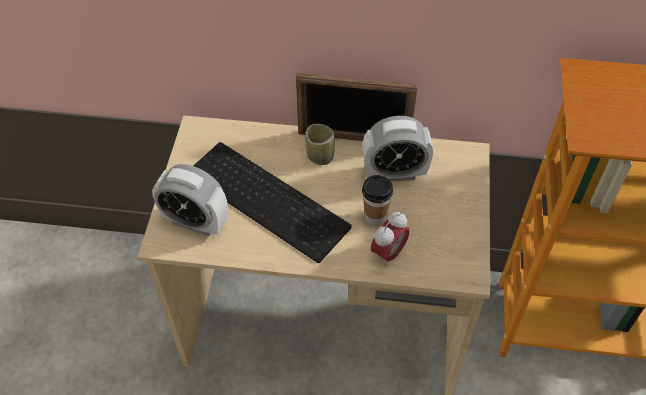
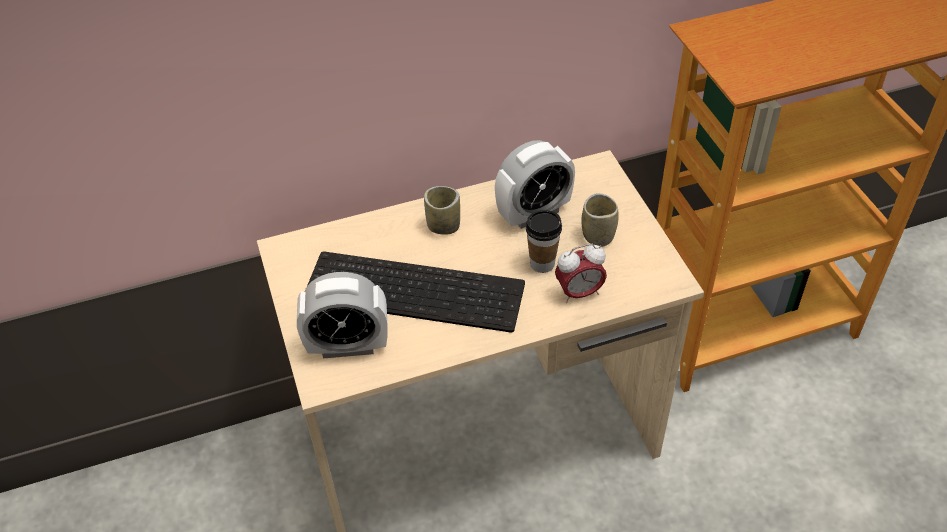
camera: 25 degrees left, 5 degrees down
(353, 138) = (468, 195): picture frame -> none
(388, 253) = (579, 293): alarm clock -> alarm clock turned 60 degrees clockwise
(433, 212) = (598, 236): none -> cup

